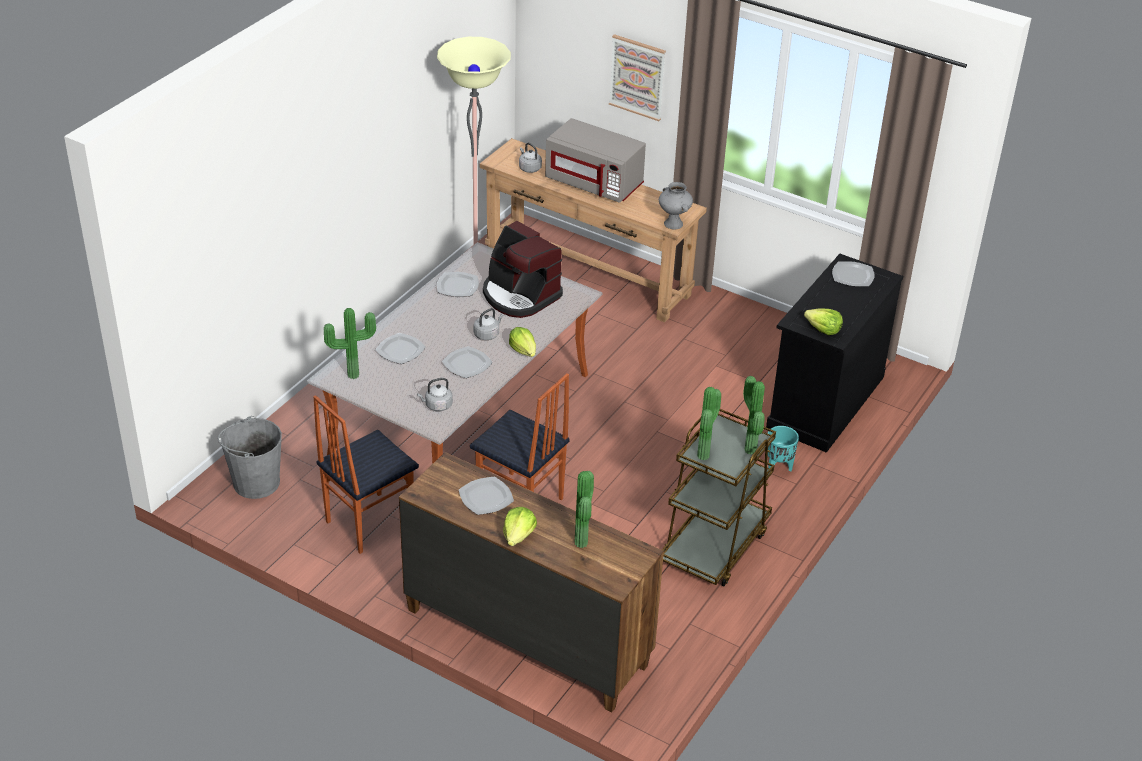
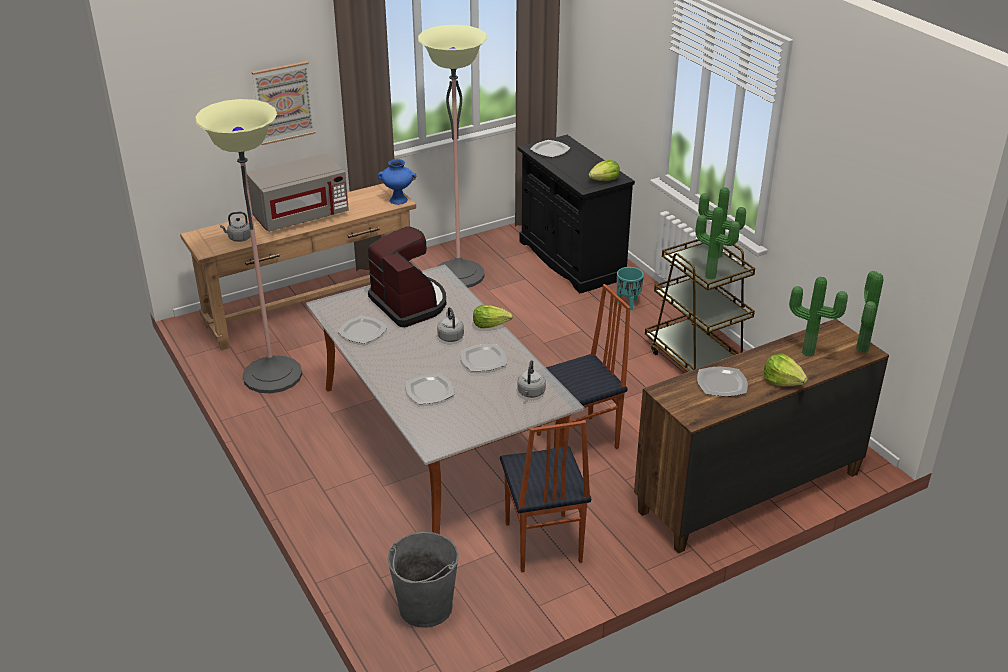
camera: 60 degrees left, 5 degrees down
(352, 373) = (441, 429): potted plant -> potted plant (859, 349)
(520, 295) = (410, 303): coffee machine -> coffee machine turned 105 degrees counterclockwise
(674, 224) = (399, 200): grey vase -> blue vase
(723, 338) = (458, 275): none -> floor lamp

